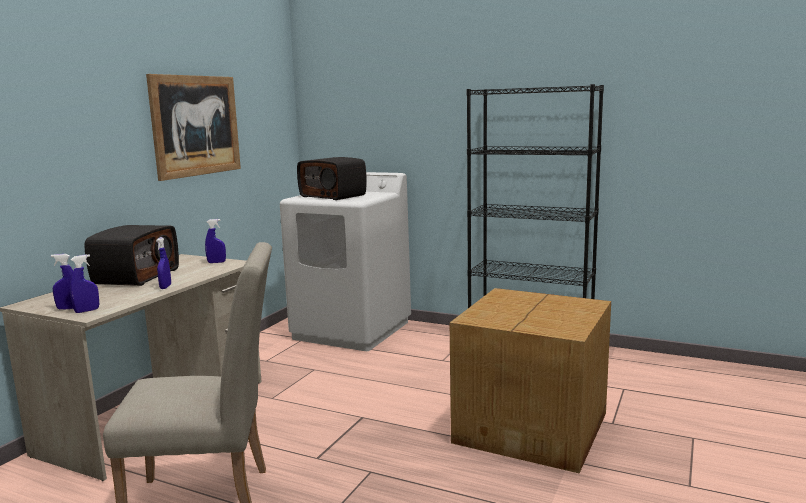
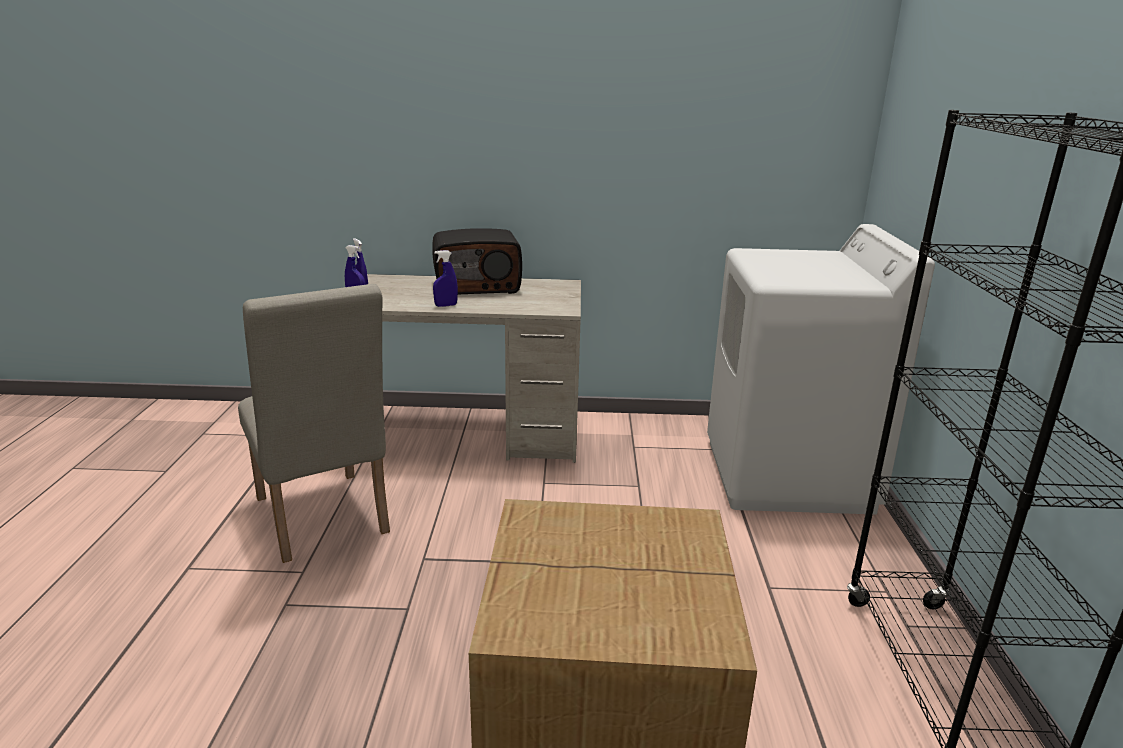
camera: 65 degrees right, 10 degrees up
(196, 125) = (643, 123): picture -> none
(216, 262) = (557, 301): blue spray bottle -> none
(334, 196) = (795, 264): radio -> none

